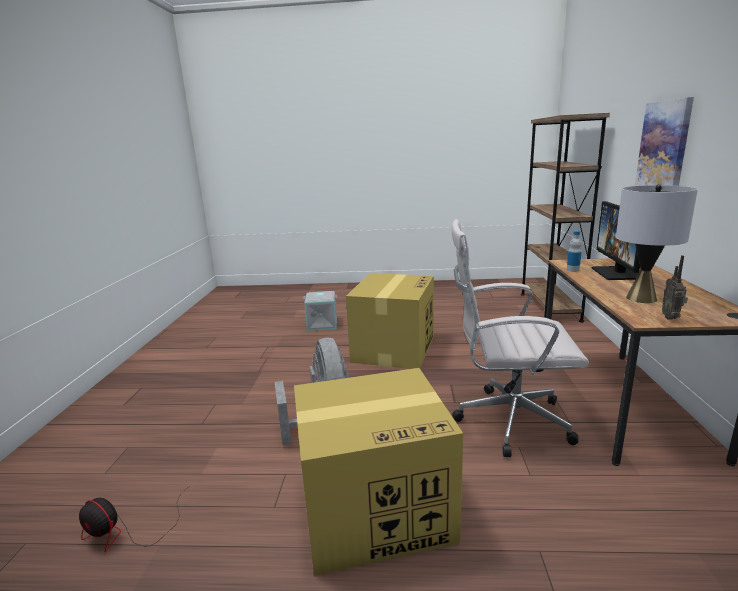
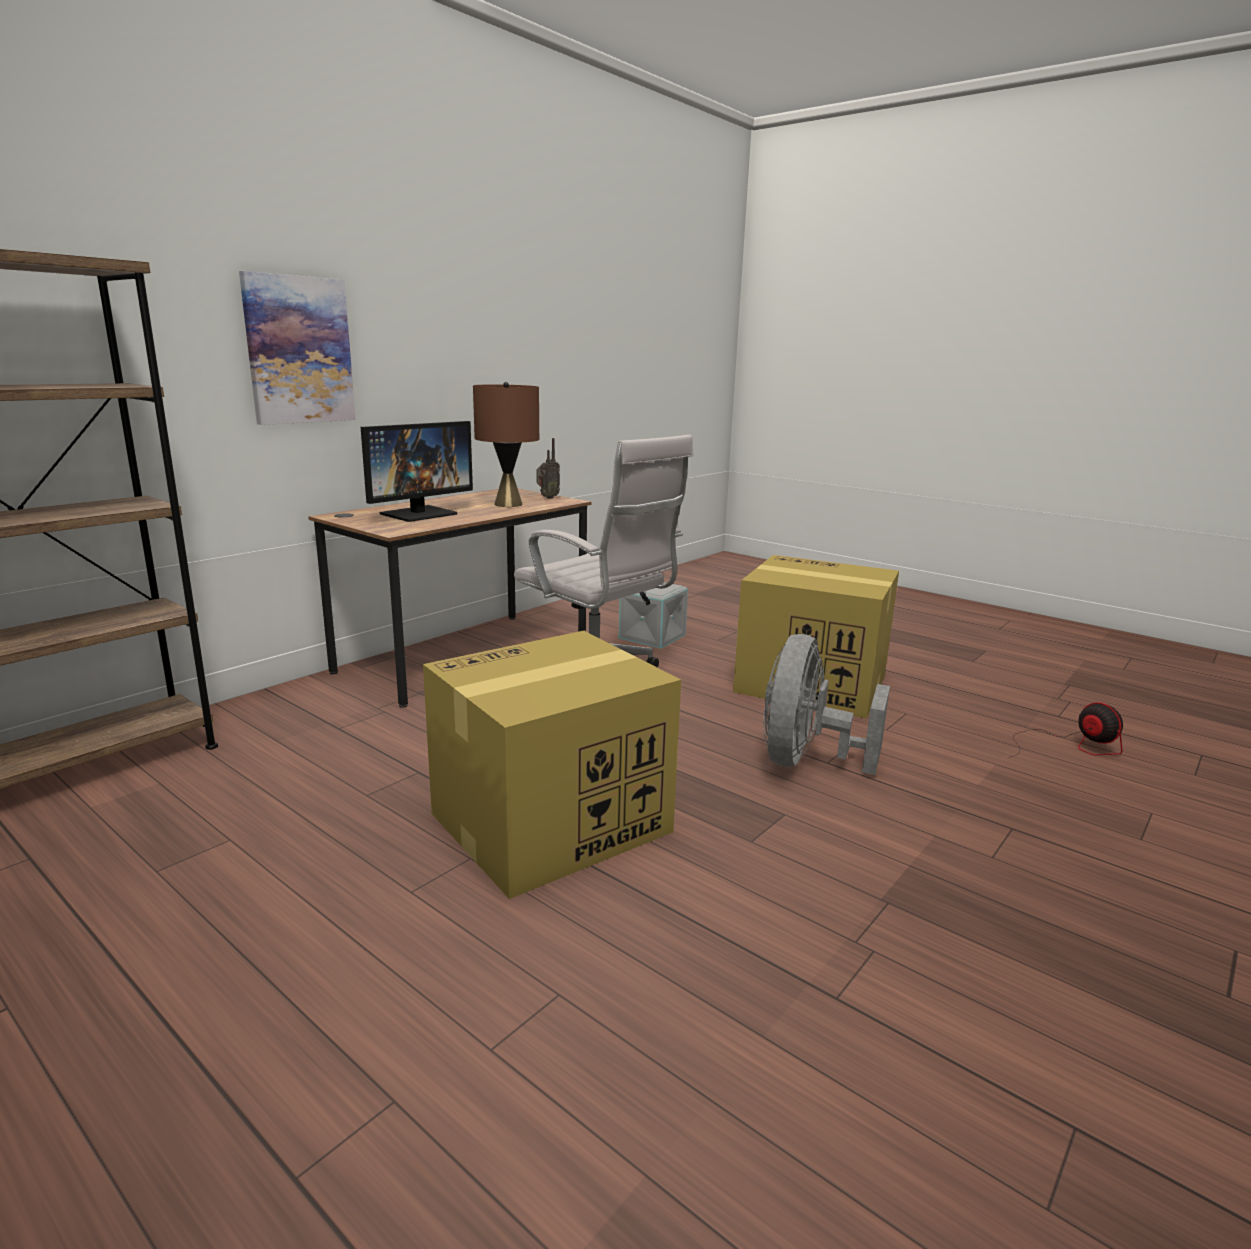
camera: 145 degrees left, 0 degrees up
(322, 324) = (586, 1029): grey storage box -> grey storage box (651, 637)
(573, 270) = (434, 525): bottle -> none
(641, 298) = (508, 504): grey table lamp -> brown table lamp

